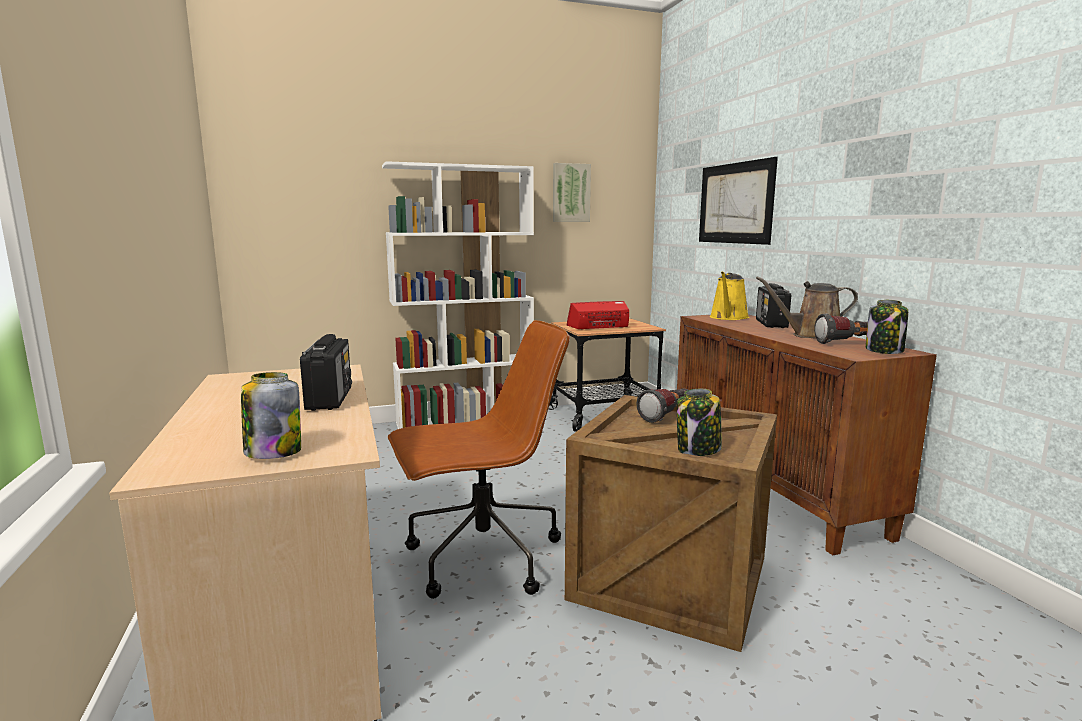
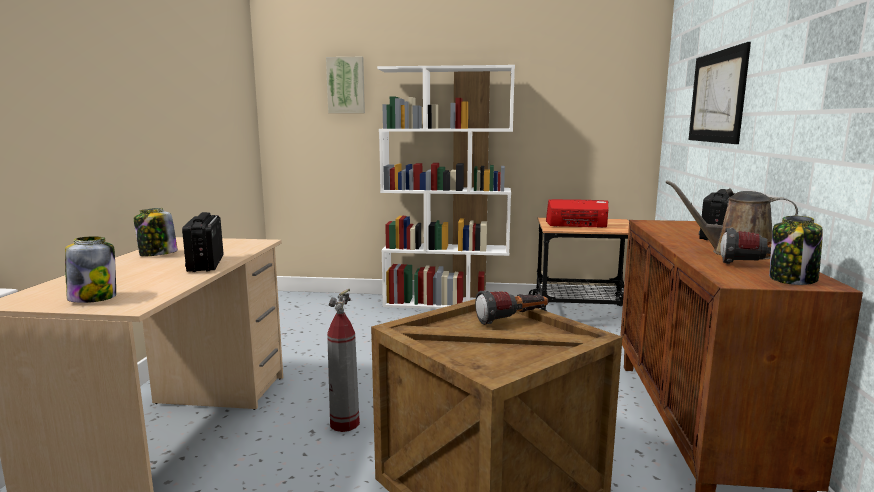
camera: 25 degrees right, 0 degrees up
(330, 398) = (205, 264): radio -> radio turned 150 degrees clockwise
(481, 558) = (344, 424): brown office chair -> fire extinguisher
(570, 193) = (566, 89): picture -> picture (346, 85)
(698, 450) = (484, 358): jar -> jar (157, 254)
(728, 318) = (679, 225): yellow watering can -> none

